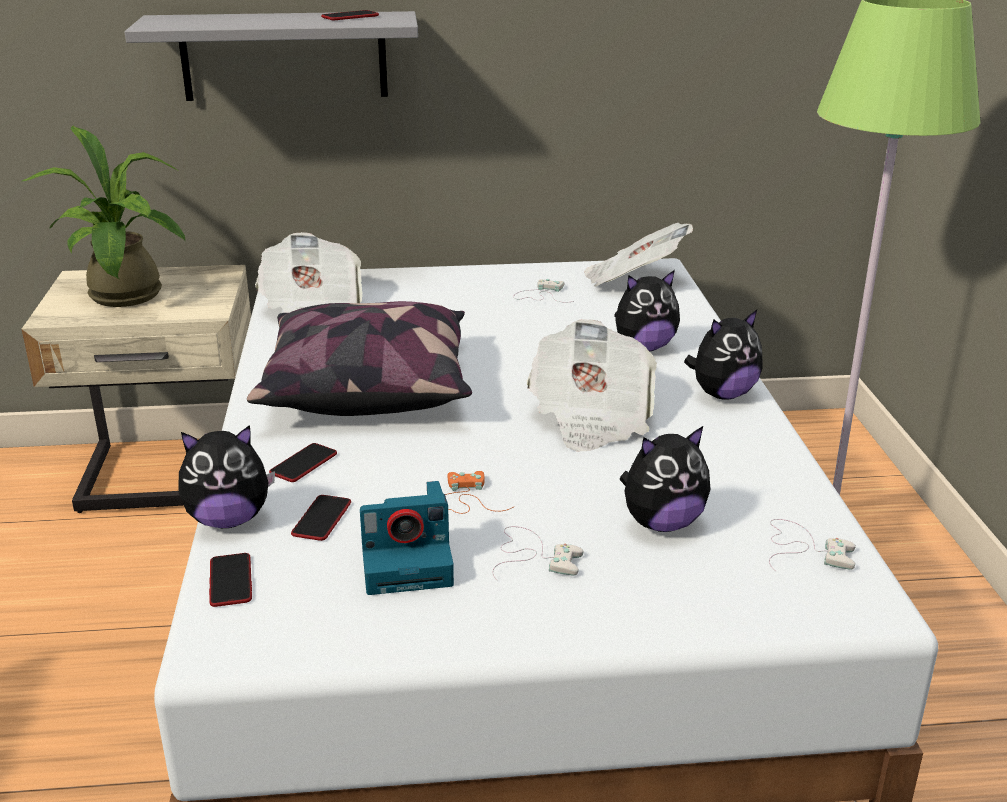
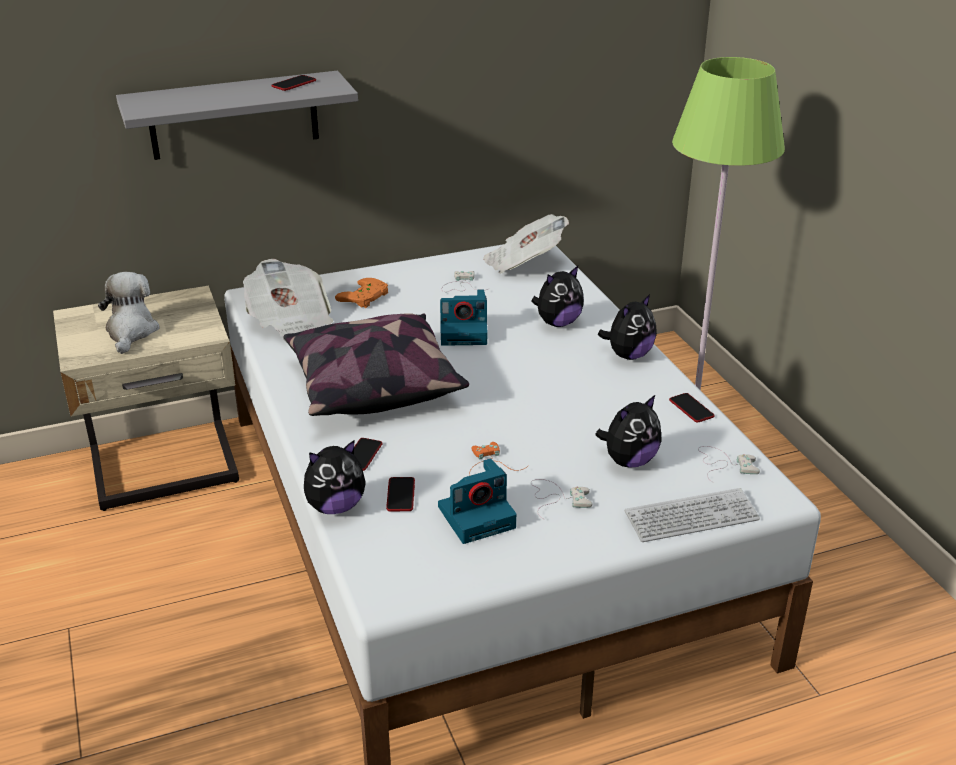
camera: 15 degrees left, 5 degrees up
(127, 299) = (131, 332): potted plant -> plush toy
(230, 581) = (365, 550): phone -> phone (691, 408)
(418, 295) = (365, 297): none -> orange game controller
(518, 344) = (465, 332): none -> camera
(591, 418) = (547, 388): newspaper -> none
(722, 614) = (691, 517): none -> keyboard

